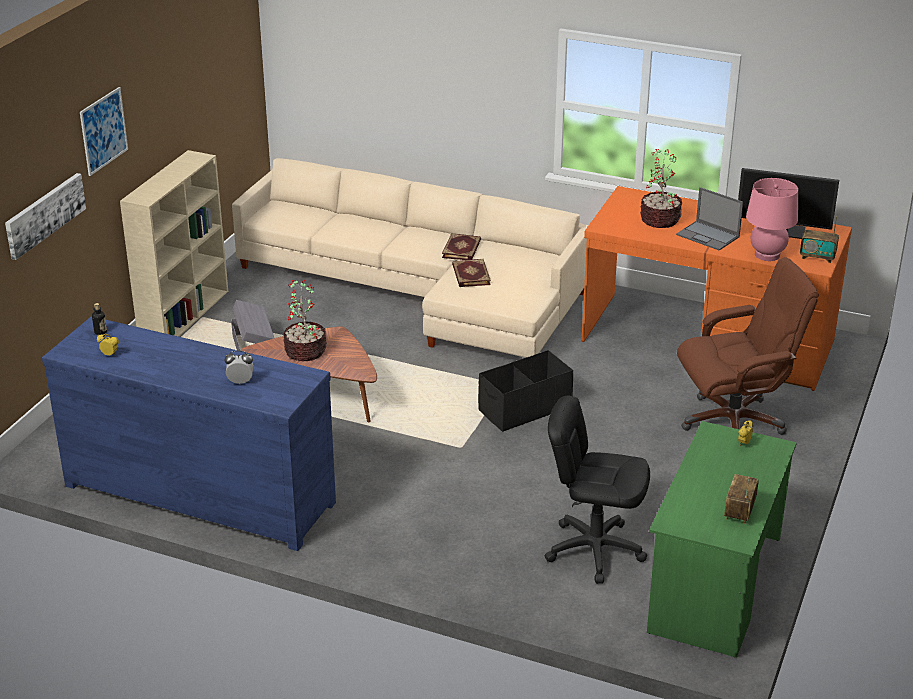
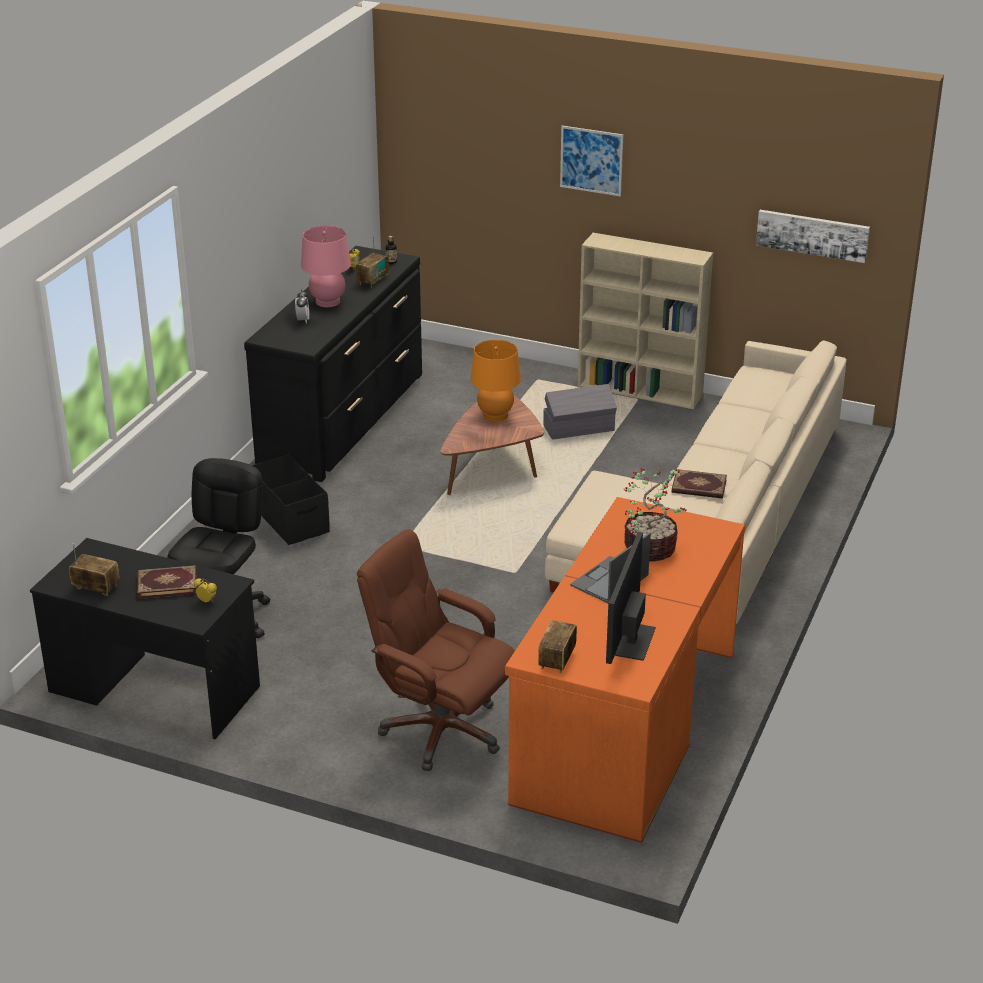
camera: 90 degrees right, 0 degrees up
(44, 214) = (495, 182): picture -> picture (812, 235)
(148, 342) = (372, 281): none -> radio
(199, 493) = (344, 419): blue dresser -> black dresser
(305, 351) = (495, 415): potted plant -> orange table lamp
(470, 275) = (635, 491): book -> book (167, 583)
(524, 408) = (471, 585): black storage box -> black storage box (290, 518)
(715, 585) = (154, 689): green desk -> black desk
(734, 422) = (440, 730): brown office chair -> brown office chair turned 135 degrees clockwise
(767, 255) = (560, 620): pink table lamp -> pink table lamp (328, 302)

